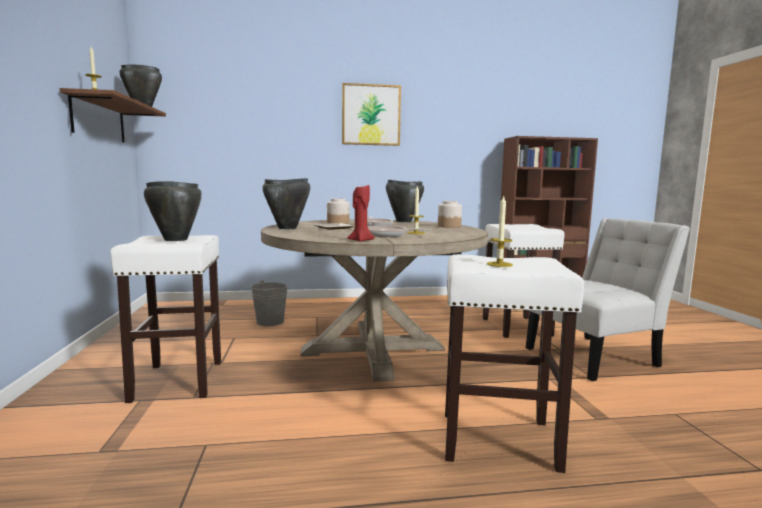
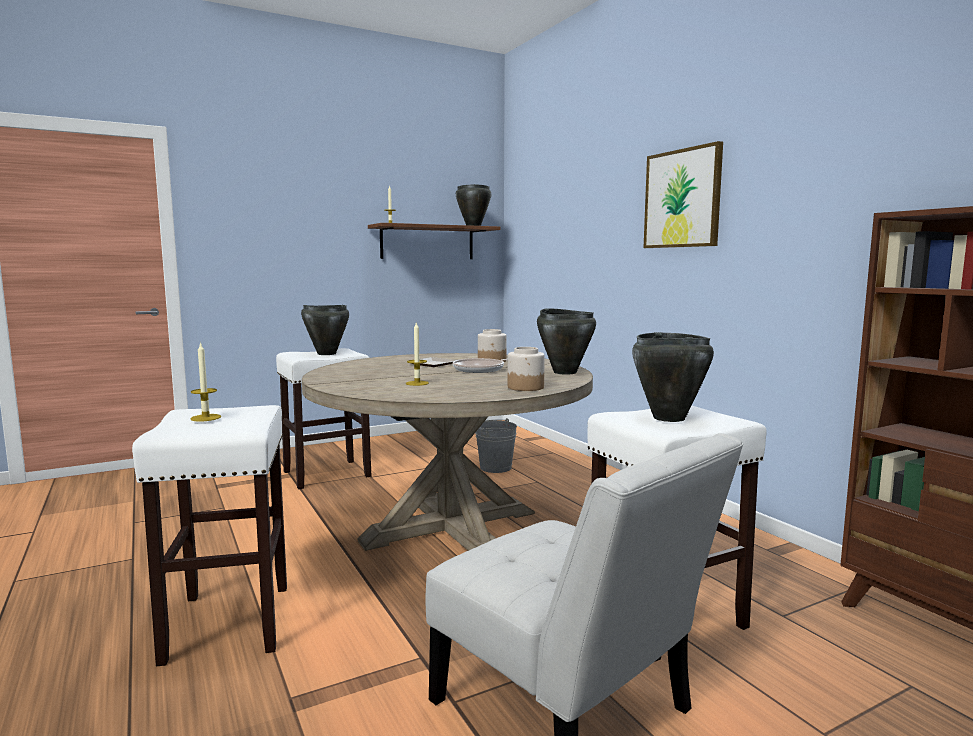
camera: 70 degrees right, 0 degrees up
(287, 228) = (412, 357): black cooking pot -> black cooking pot (668, 418)
(360, 240) = (324, 377): red candle -> none
(386, 235) = (381, 378): frying pan -> none

